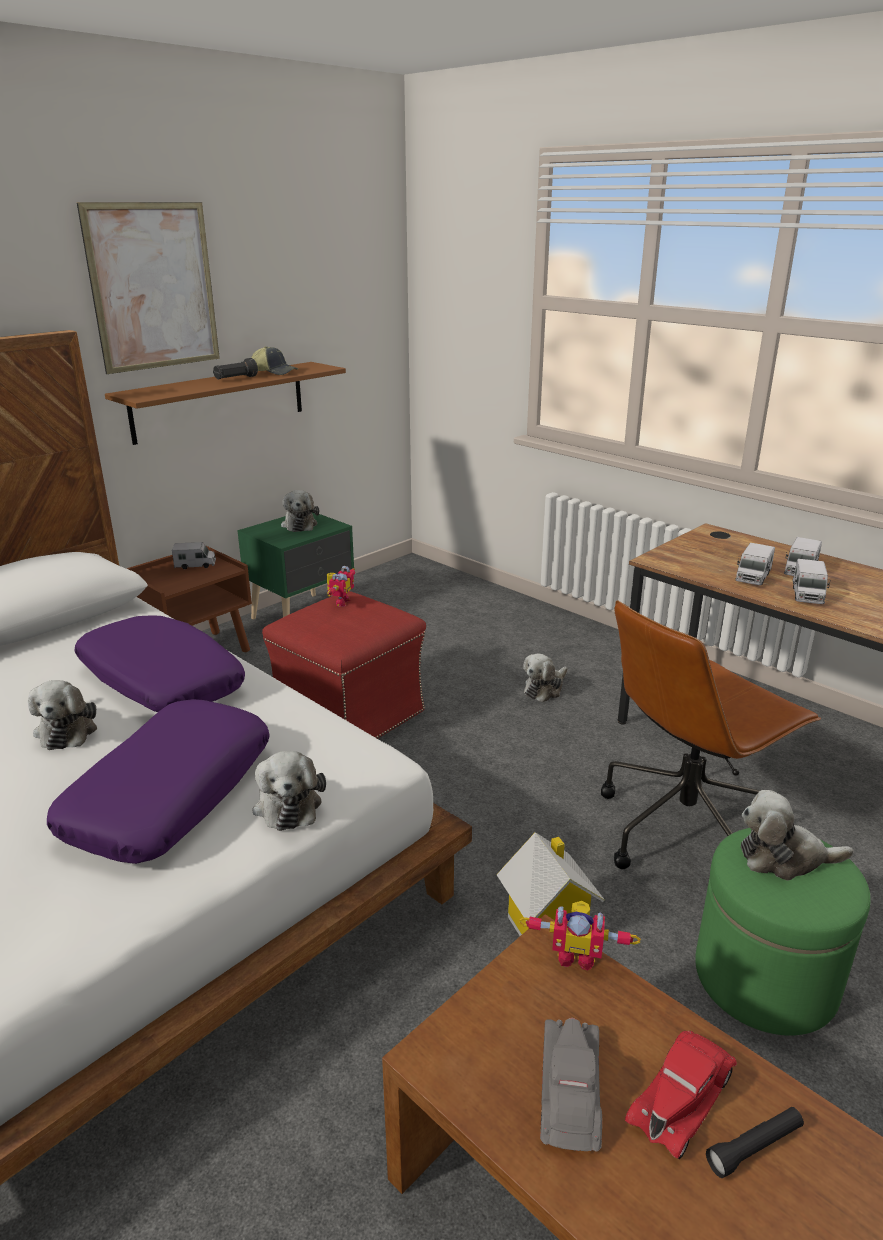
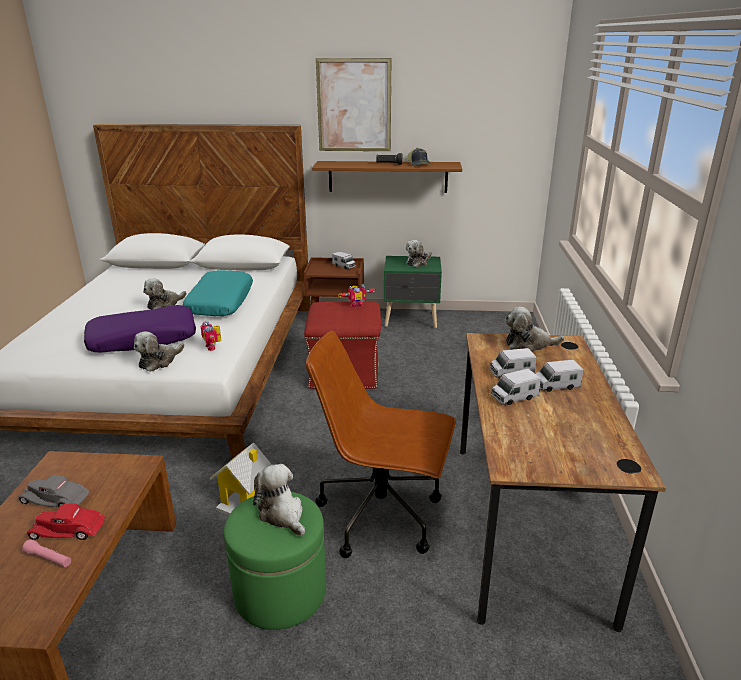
camera: 50 degrees right, 0 degrees up
(160, 681) = (220, 302): purple pillow -> turquoise pillow
(544, 689) = (456, 413): plush toy -> plush toy (528, 344)
(570, 1089) = (56, 499): grey toy car -> grey toy car turned 135 degrees counterclockwise
(576, 955) = (140, 473): toy robot -> toy robot (213, 347)
(754, 1147) = (48, 558): black flashlight -> pink flashlight

